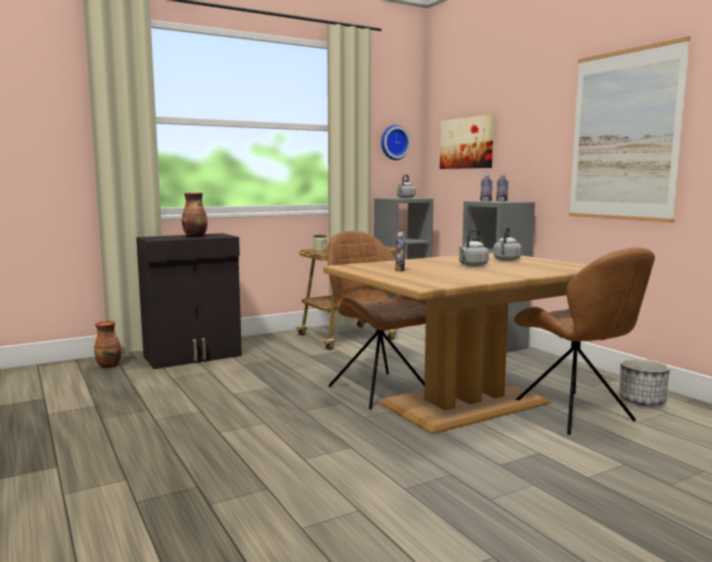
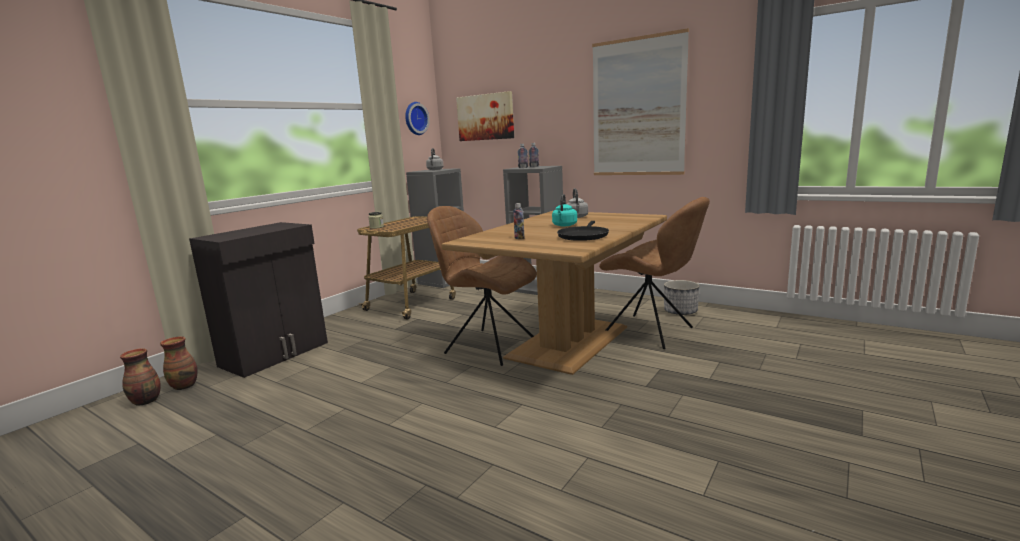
camera: 25 degrees left, 5 degrees up
(195, 236) = (262, 229): vase -> vase (146, 401)
(466, 276) = (583, 236): none -> black frying pan
(472, 265) = (564, 225): grey kettle -> turquoise kettle

